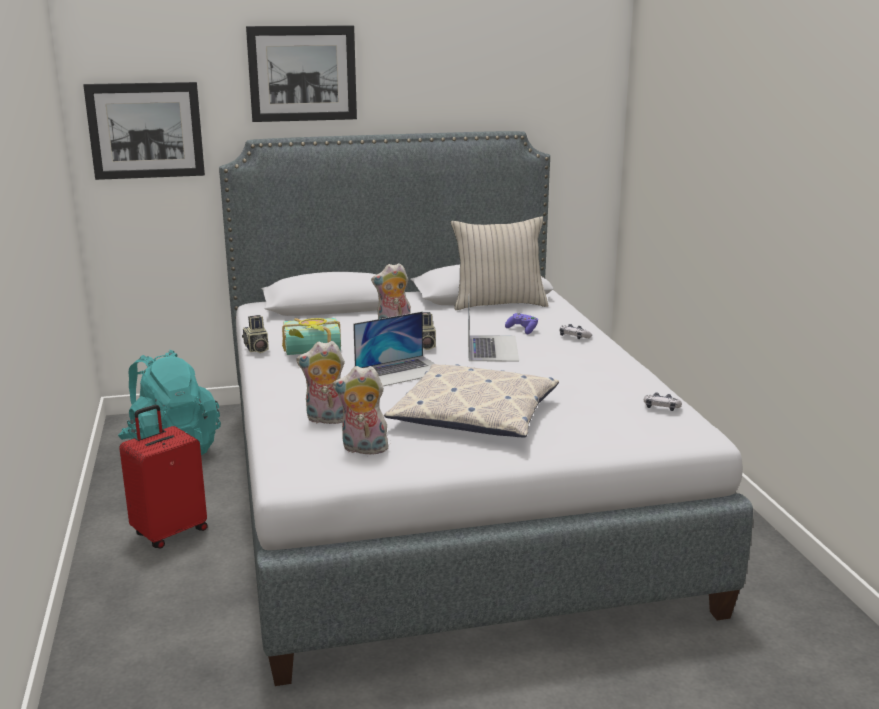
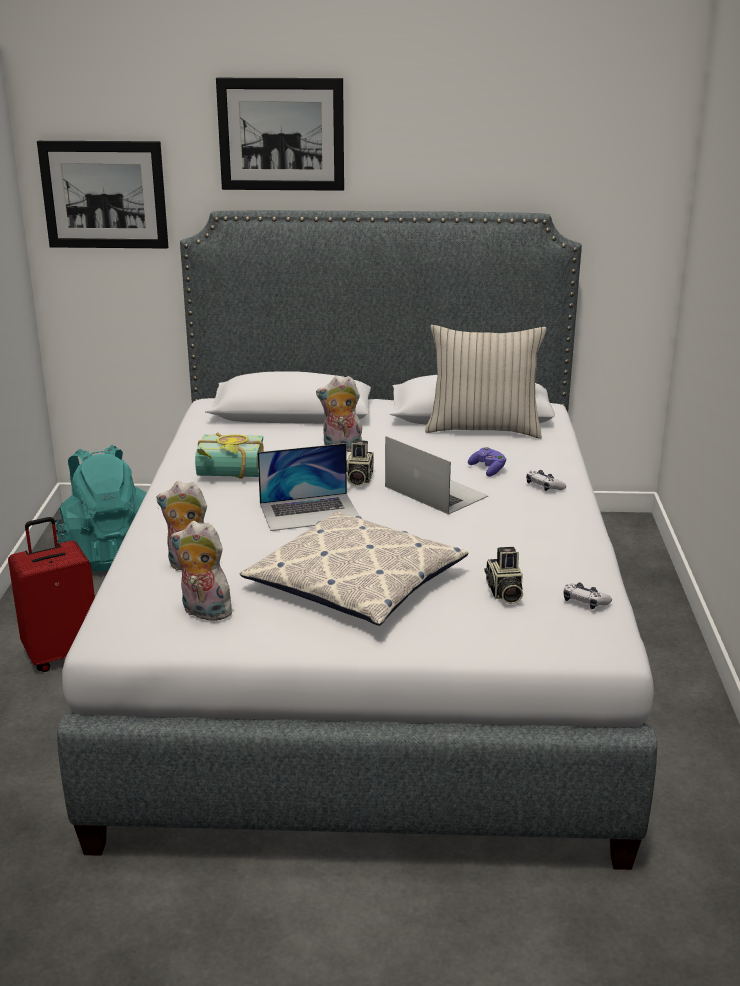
camera: 15 degrees right, 5 degrees up
(256, 349) = (173, 462): camera -> camera (503, 593)
(492, 348) = (435, 491): laptop -> laptop turned 60 degrees counterclockwise

